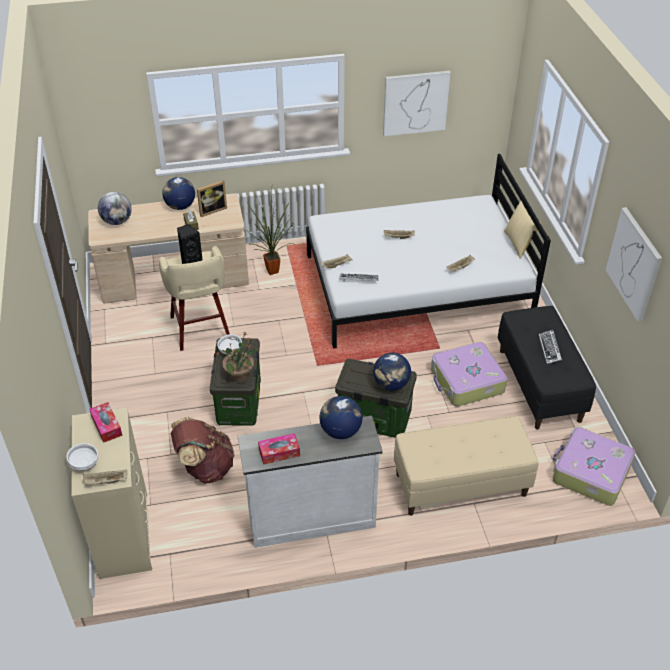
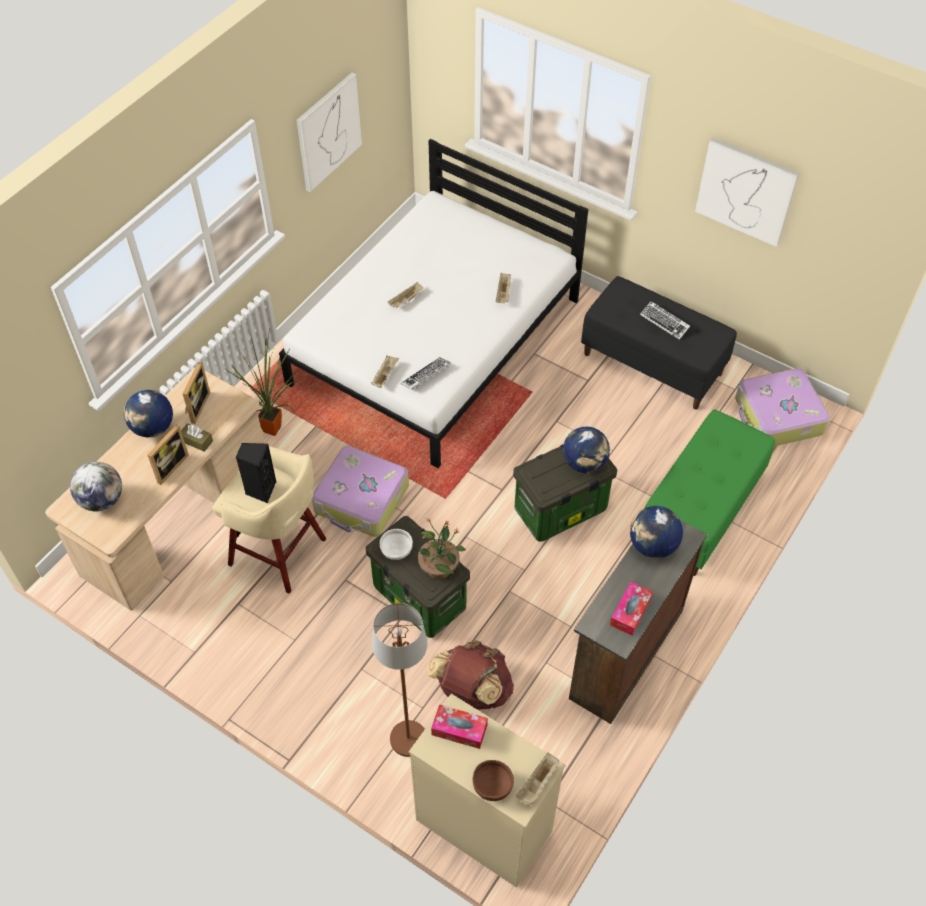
camera: 45 degrees left, 10 degrees up
(85, 463) = (493, 785): white bowl -> brown bowl
(144, 462) = (408, 739): none -> brown floor lamp
(164, 227) = (169, 466): none -> picture frame
(310, 519) = (624, 653): white dresser -> brown dresser
(460, 485) = (700, 512): beige bench -> green bench
(466, 382) = (593, 408): suitcase -> suitcase (361, 500)
(519, 243) = (522, 229): pillow -> none

